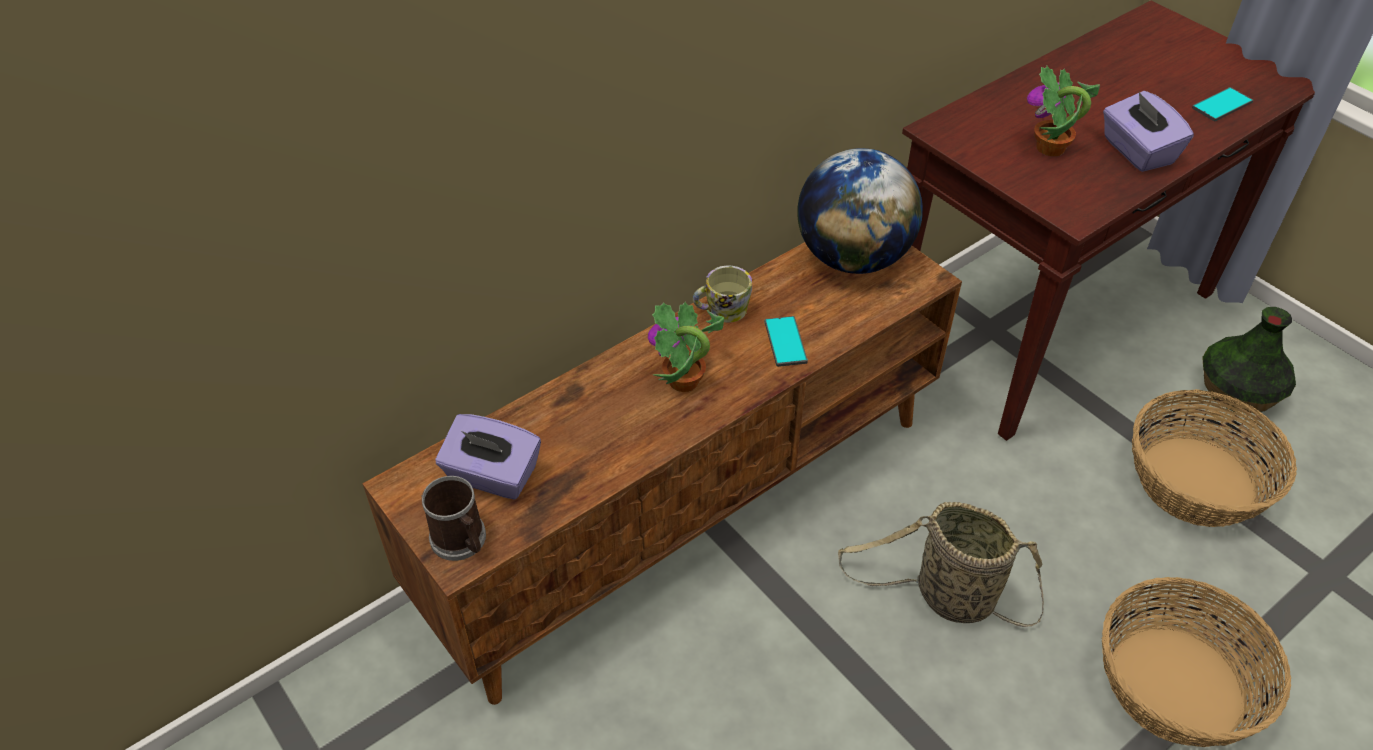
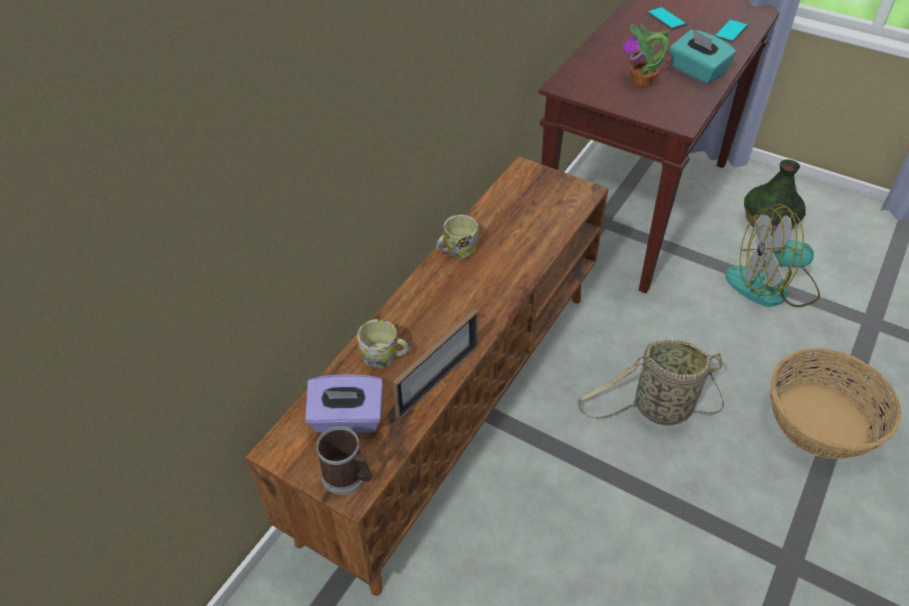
camera: 20 degrees left, 0 degrees up
(571, 415) = (384, 356): none -> mug
(618, 462) = (438, 380): none -> picture frame
(683, 382) = (455, 308): potted plant -> none
(785, 342) = (513, 260): phone -> phone (666, 19)
(852, 258) = (528, 190): globe -> none
(1137, 151) = (696, 72): purple tissue box -> turquoise tissue box
(1196, 482) = (771, 287): basket -> fan

